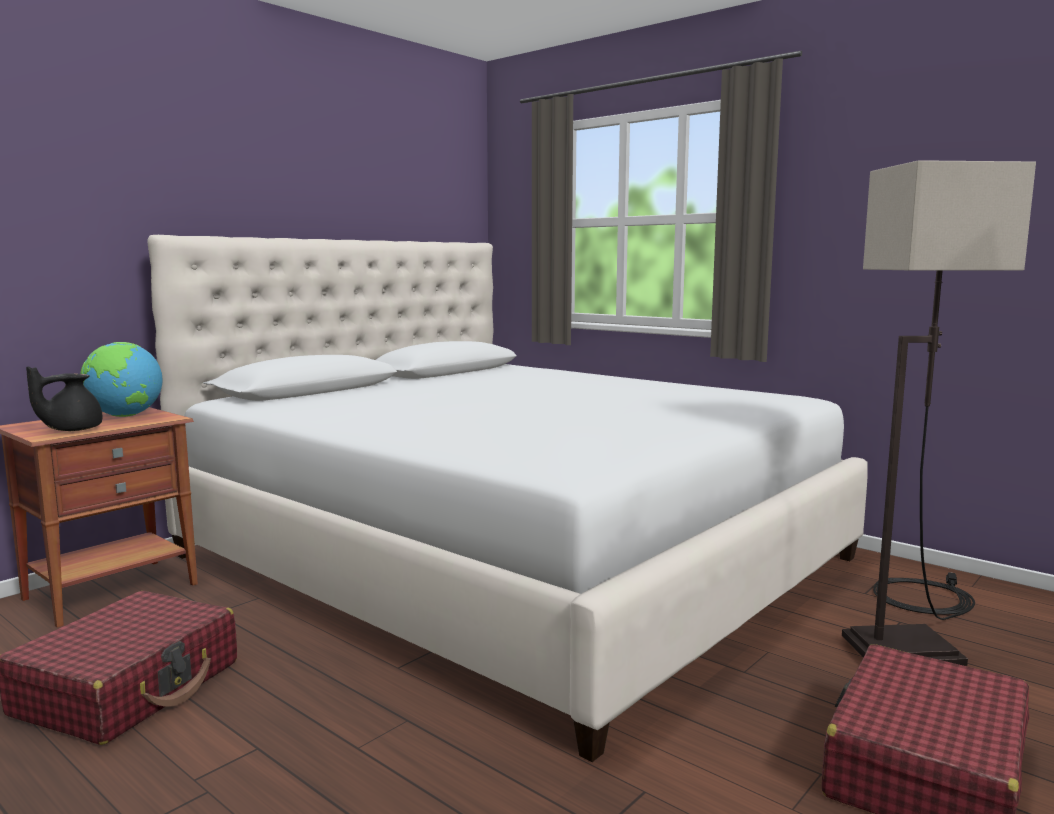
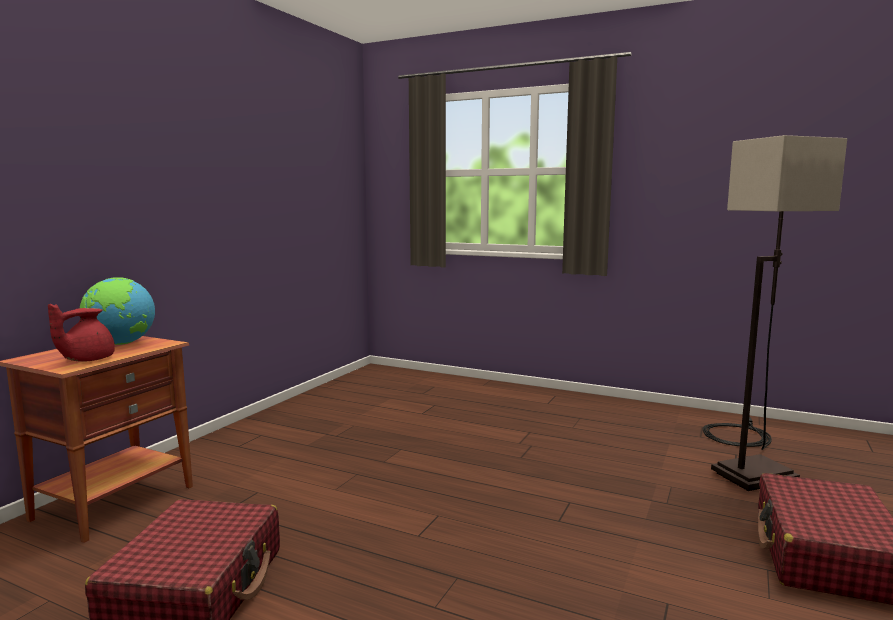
camera: 15 degrees left, 0 degrees up
(71, 429) = (86, 360): black teapot -> red teapot
(513, 556) = (442, 435): white bed -> none

